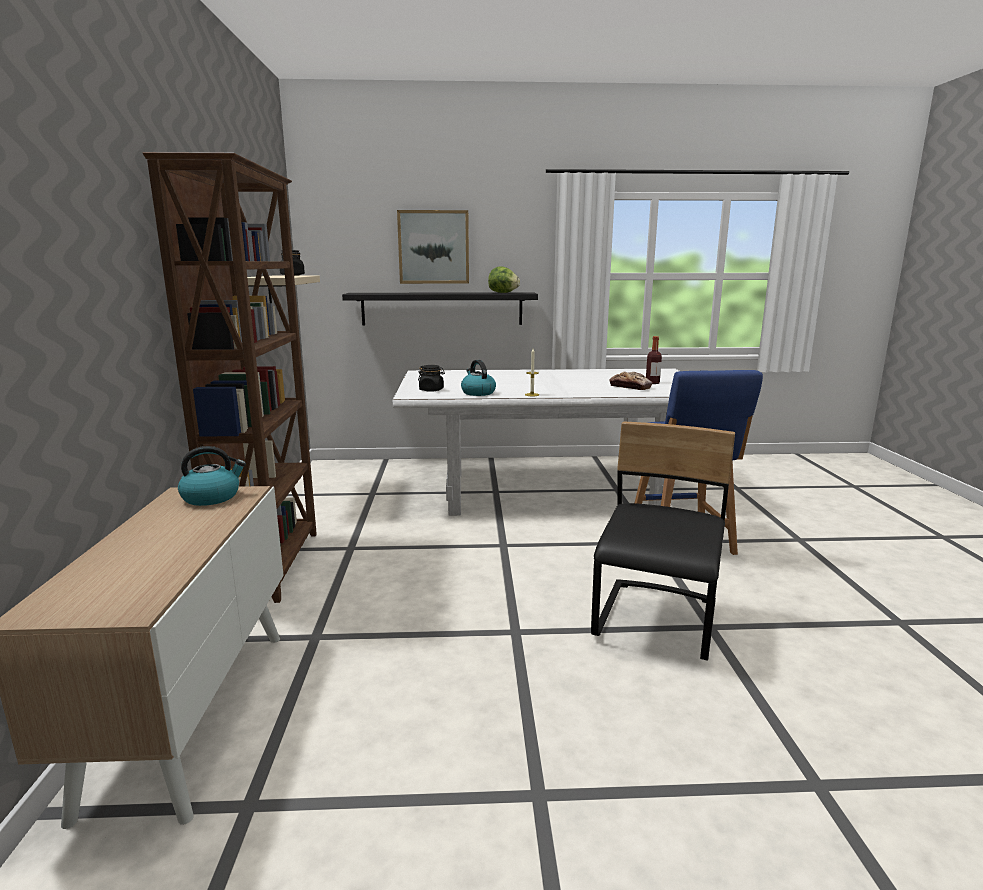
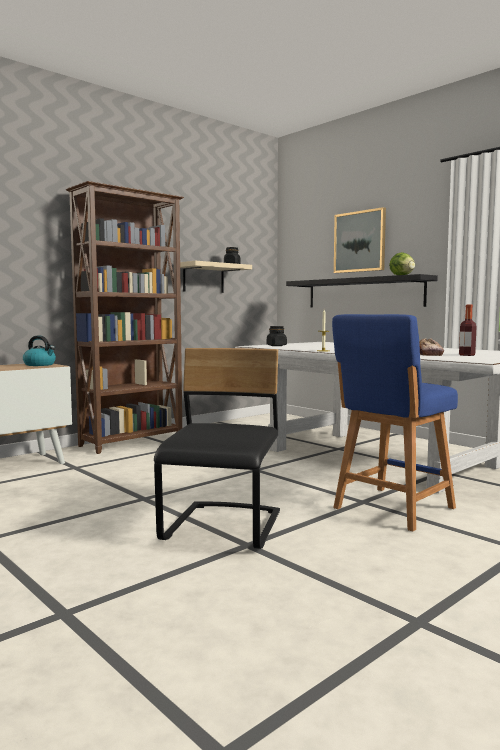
camera: 50 degrees right, 10 degrees down
(477, 393) = (295, 348): kettle -> none
(657, 621) = (224, 528): black chair -> black chair turned 60 degrees counterclockwise

